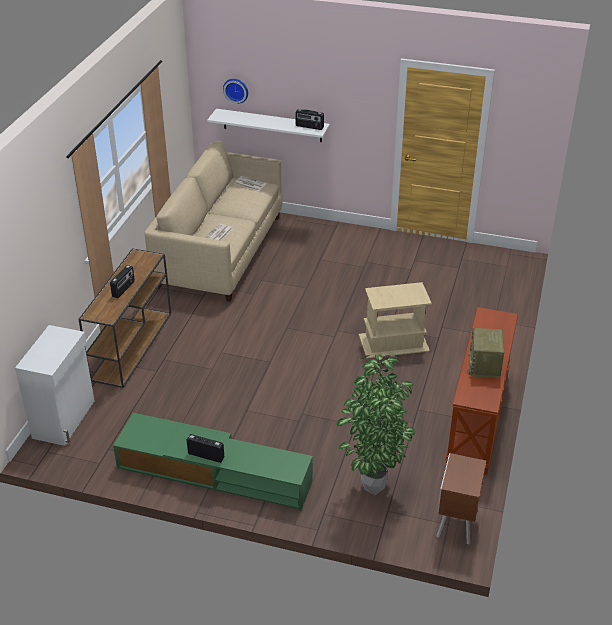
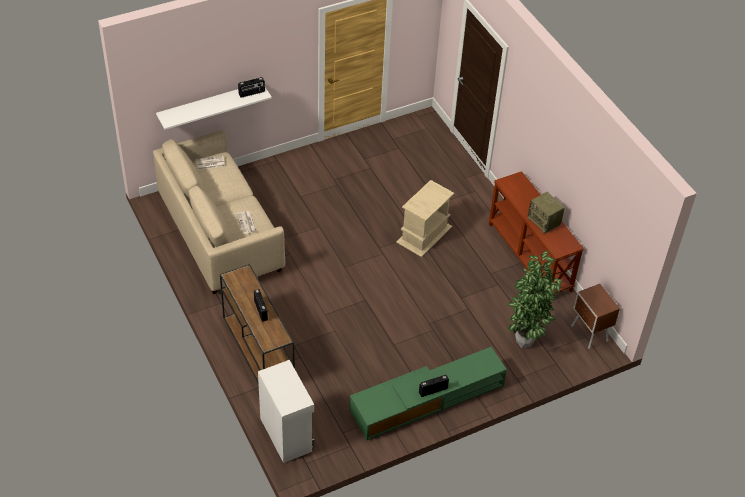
camera: 45 degrees left, 10 degrees up
(236, 90) = (174, 89): wall clock -> none

